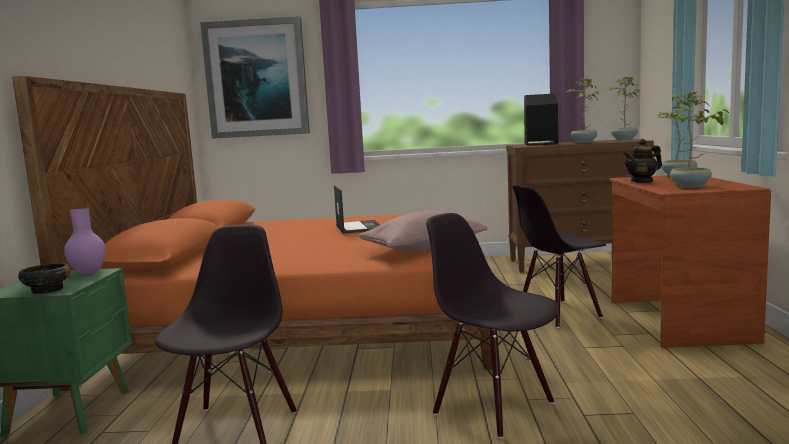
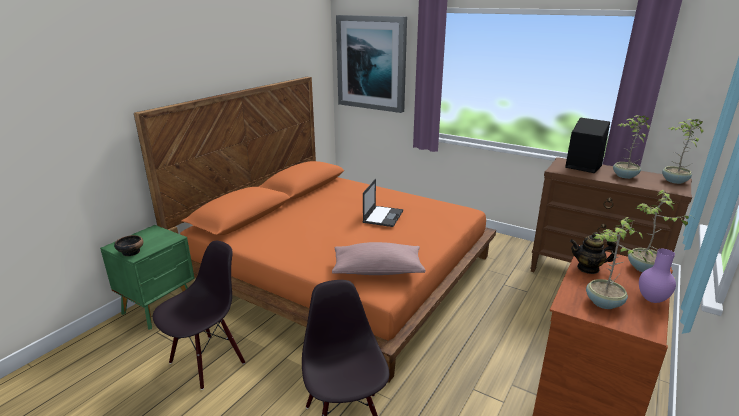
camera: 30 degrees right, 15 degrees up
(88, 273) = (166, 238): purple vase -> purple vase (652, 300)
(559, 313) = (501, 338): black chair -> none

